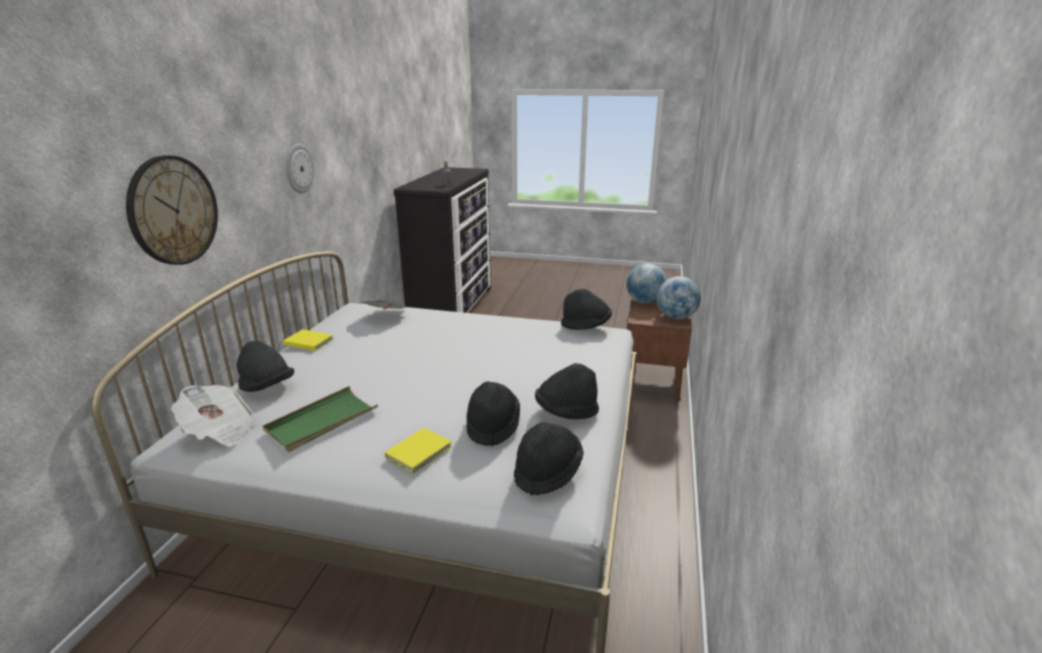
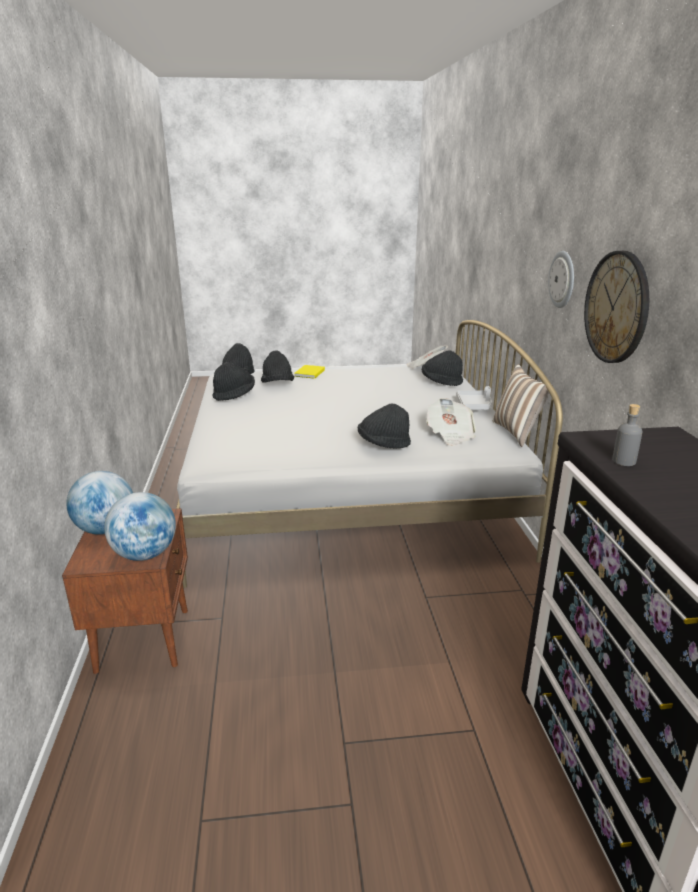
camera: 160 degrees right, 0 degrees up
(173, 210) = (498, 260): wall clock -> wall clock (616, 307)
(308, 341) = (474, 406): yellow book -> grey tray
(321, 421) = (378, 374): green tray -> none
(326, 314) = (517, 432): none -> pillow
(586, 326) = (231, 455): black hat -> black hat (383, 444)

